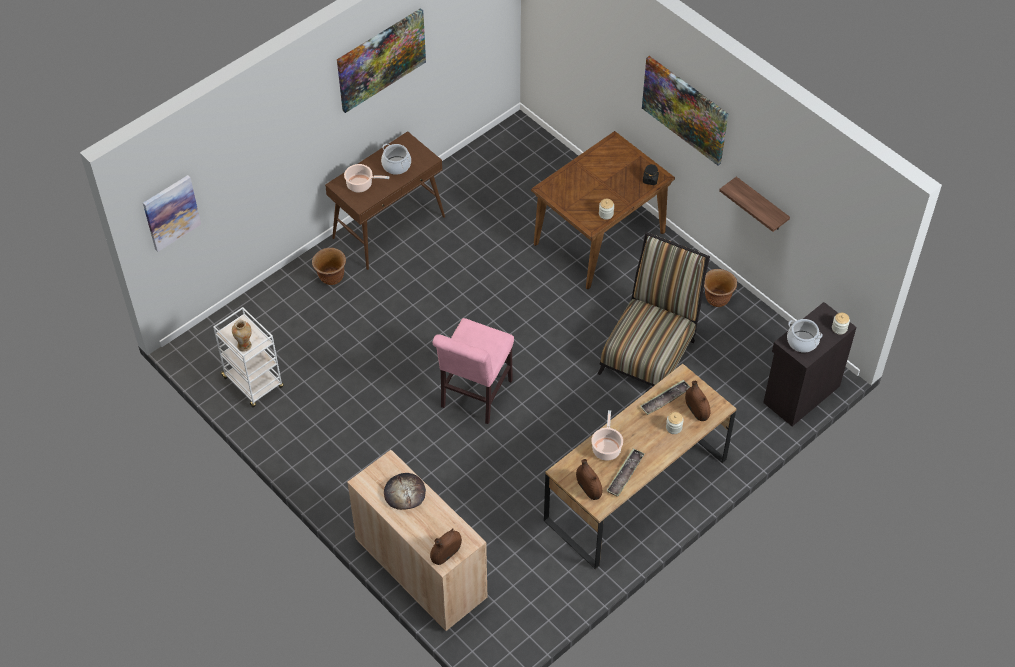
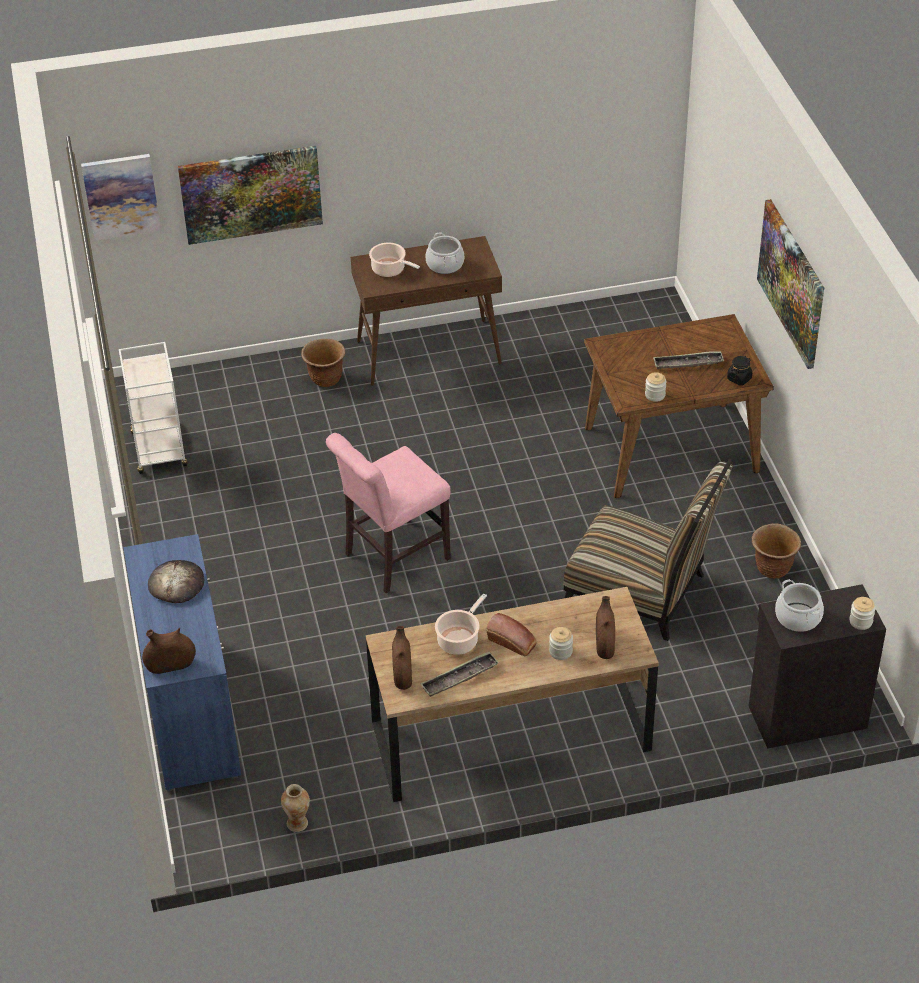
camera: 30 degrees right, 10 degrees down
(244, 345) = (141, 383): vase -> vase (297, 823)
(381, 59) = (454, 115): picture -> picture (251, 194)
(421, 568) = (191, 712): beige cabinet -> blue cabinet
(641, 434) = (513, 643): none -> bread
(649, 352) = (642, 593): chair -> chair turned 60 degrees clockwise
(665, 399) = (574, 617): tray -> tray (688, 363)
(761, 205) = (840, 436): shelf -> none

